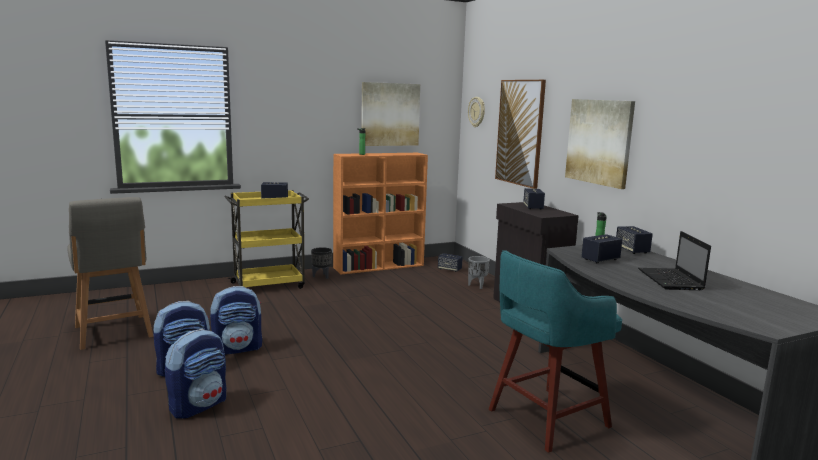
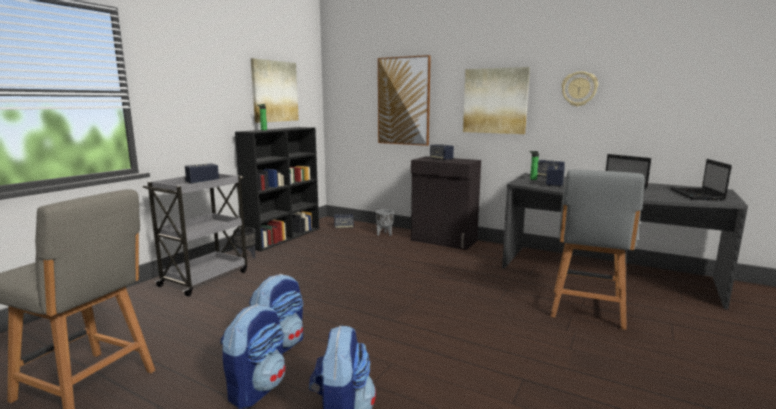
camera: 35 degrees left, 0 degrees up
(269, 285) = (205, 278): yellow cart -> grey cart
(379, 266) = (284, 237): orange bookcase -> black bookcase
(477, 112) = (345, 88): wall clock -> wall clock (579, 89)
(545, 419) = (586, 310): turquoise stool -> grey chair
(754, 312) = (697, 195): none -> laptop

